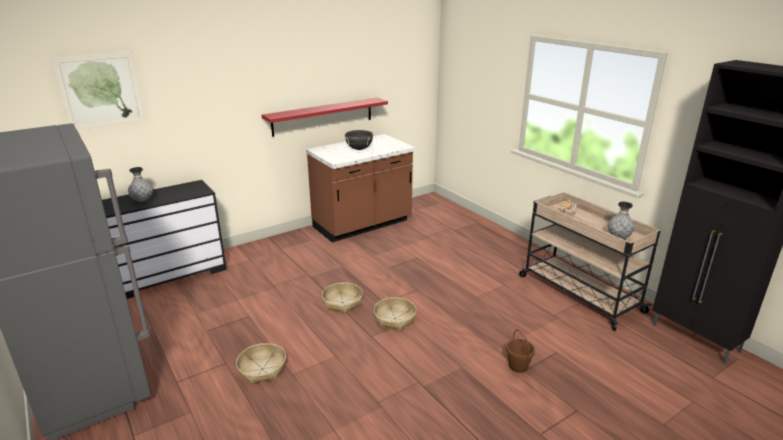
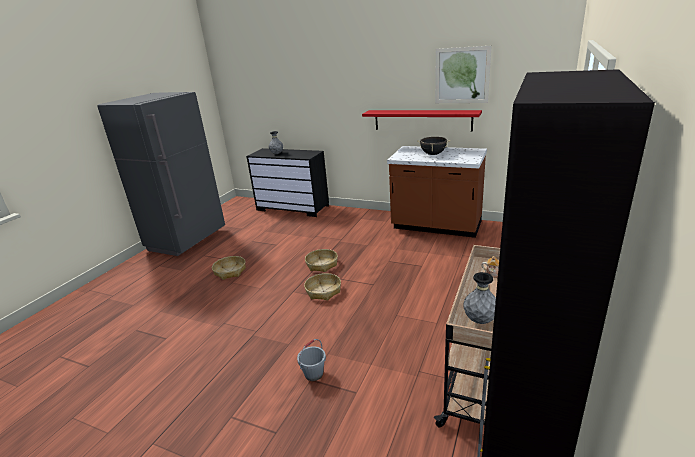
camera: 60 degrees right, 0 degrees up
(101, 91) = (271, 80): picture -> picture (462, 75)
(518, 366) = (314, 374): brown bucket -> grey bucket

